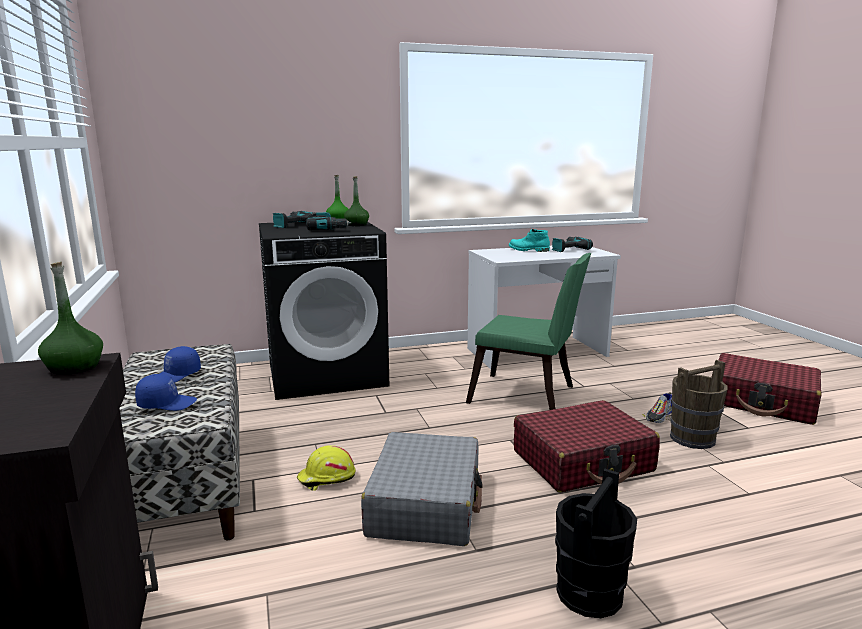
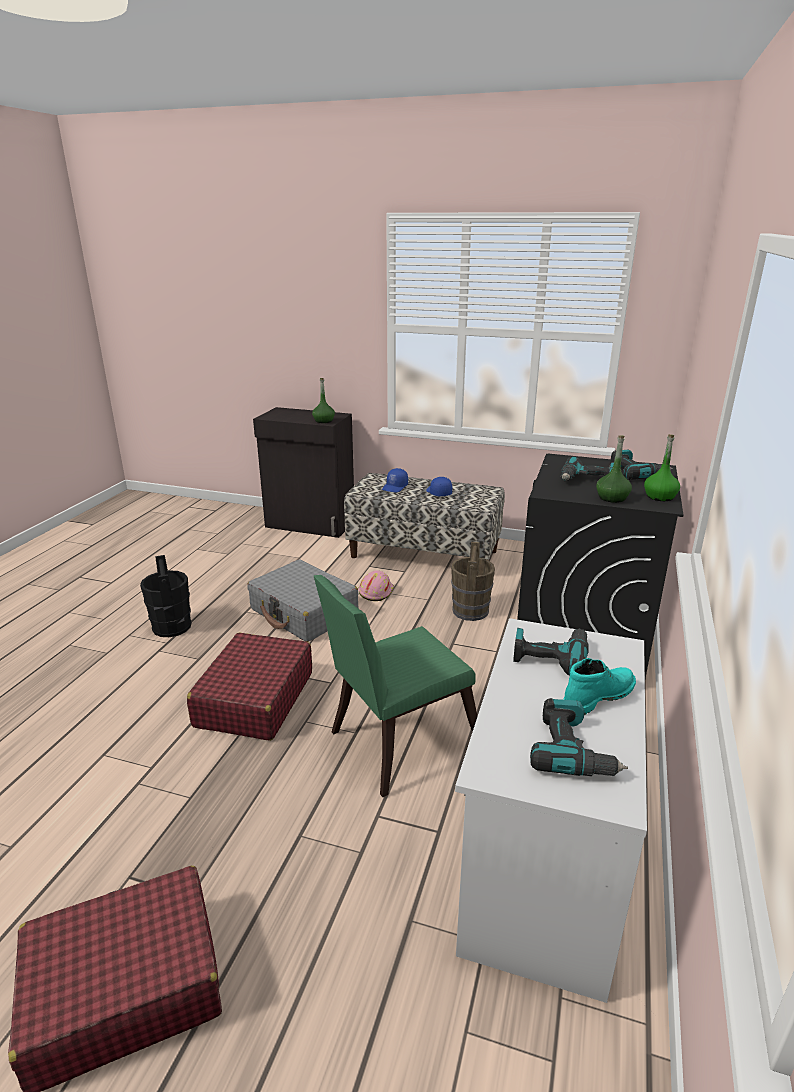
camera: 125 degrees right, 10 degrees up
(326, 478) = (375, 591): yellow hard hat -> pink hard hat
(515, 255) = (550, 656): none -> power drill
(659, 416) = (243, 817): shoe -> none
(693, 438) = (184, 800): brown bucket -> brown bucket (470, 611)

